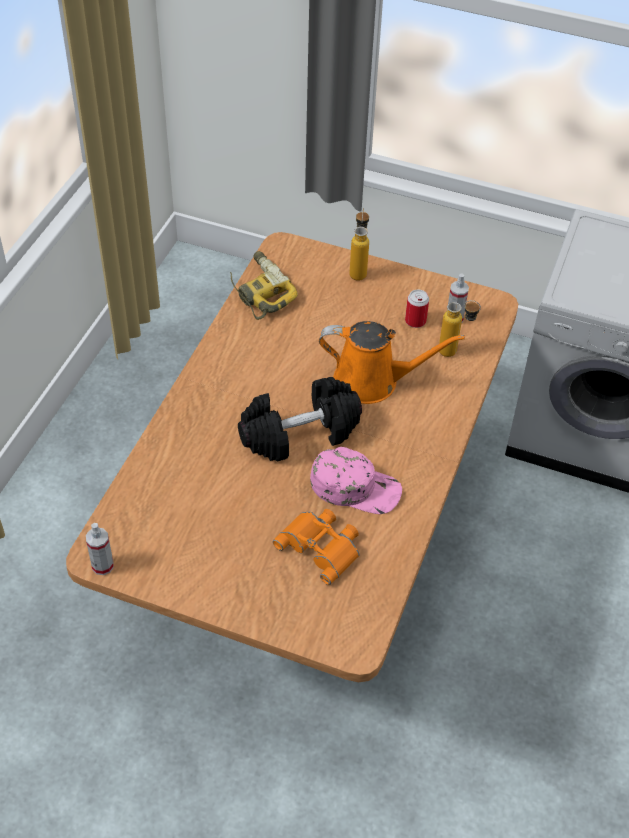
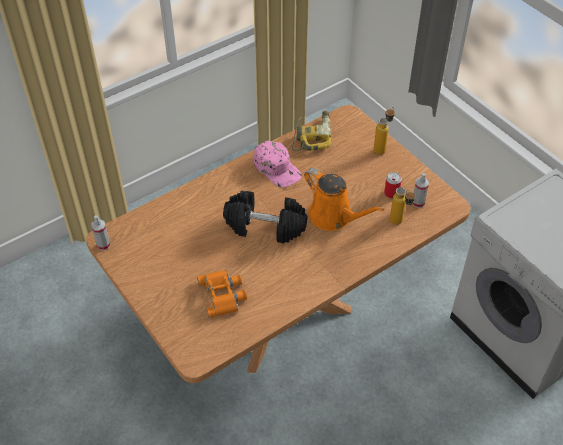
camera: 35 degrees right, 0 degrees up
(355, 487) = (271, 272): pink cap -> pink cap (277, 168)

